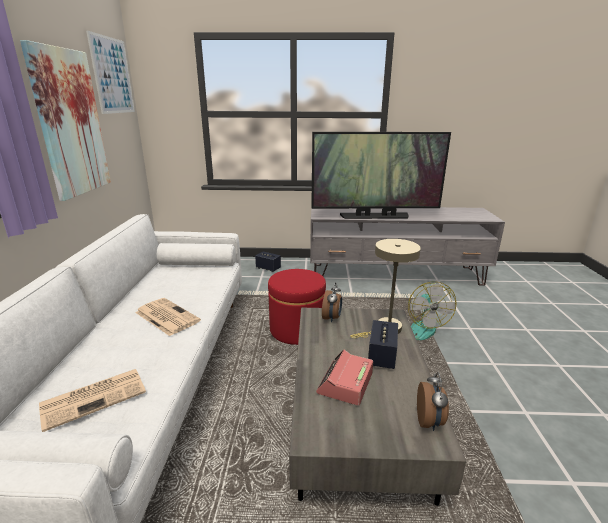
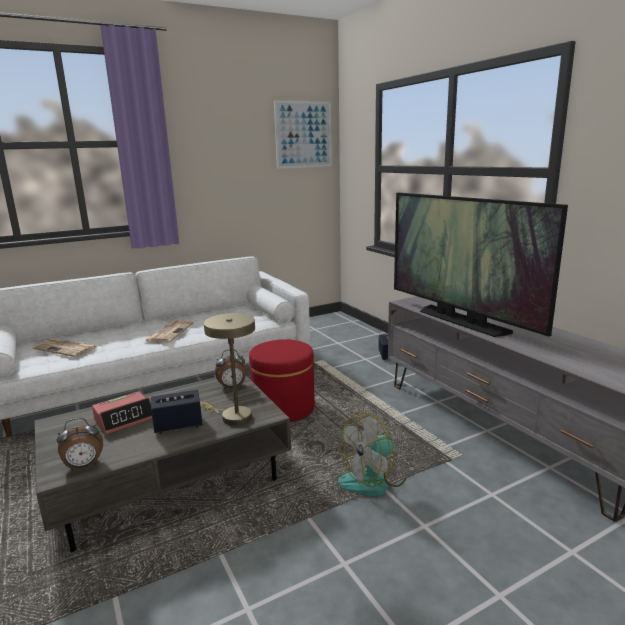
camera: 60 degrees right, 5 degrees down
(70, 123) = (232, 176): picture -> none
(345, 383) = (125, 419): alarm clock -> alarm clock turned 150 degrees clockwise

